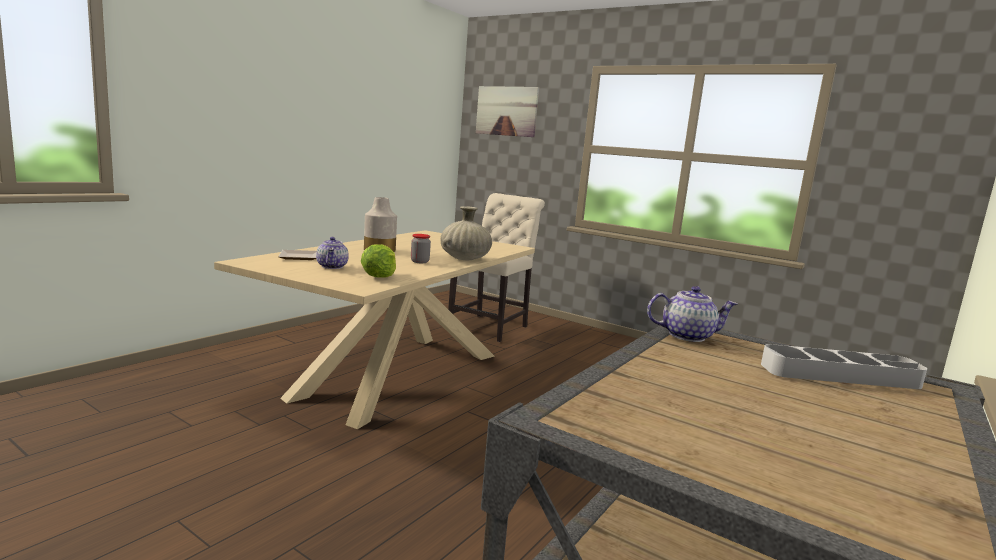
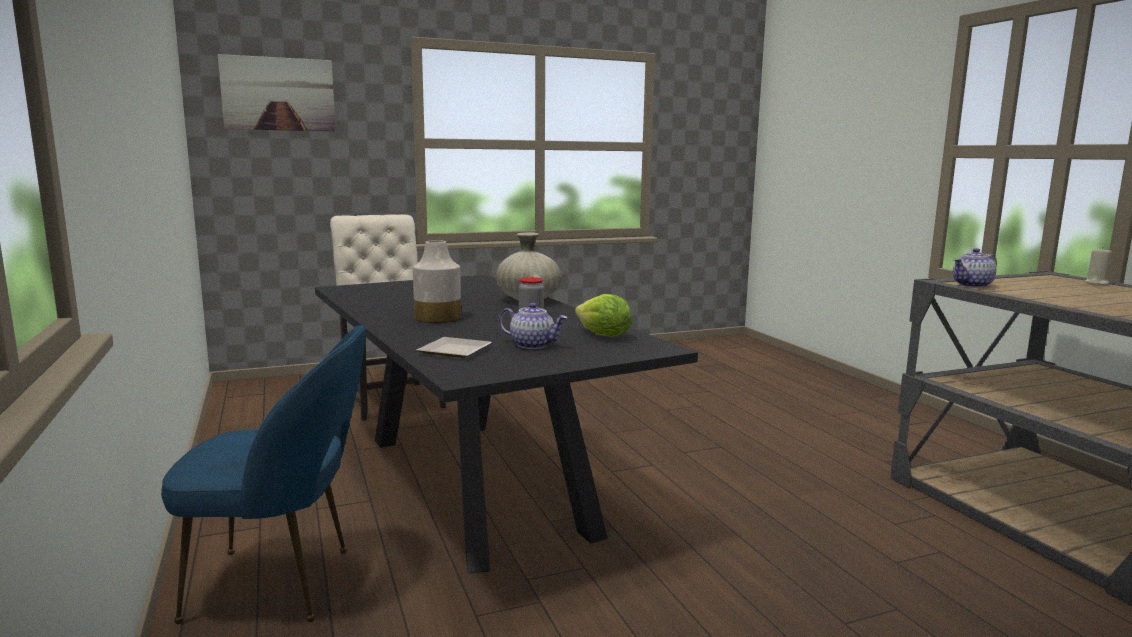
camera: 55 degrees left, 0 degrees up
(240, 362) = (283, 585): none -> blue chair
(398, 375) = (476, 482): beige dining table -> black dining table
(687, 336) = (972, 285): teapot -> teapot turned 150 degrees counterclockwise
(839, 375) = (1044, 281): grey tray -> none
(923, 409) = (1096, 283): none -> beige candle

